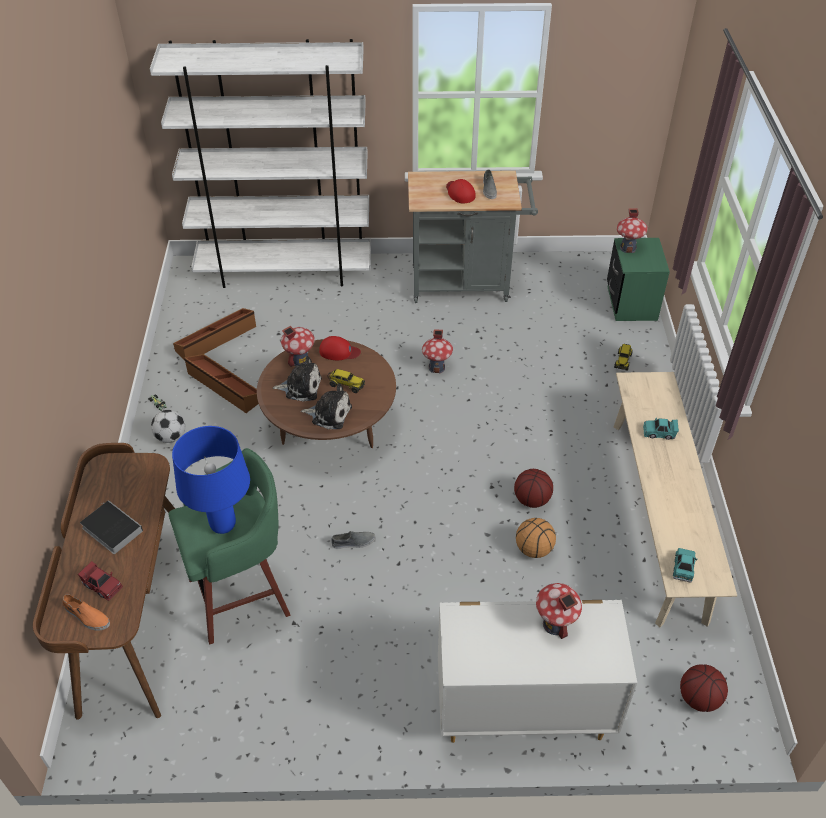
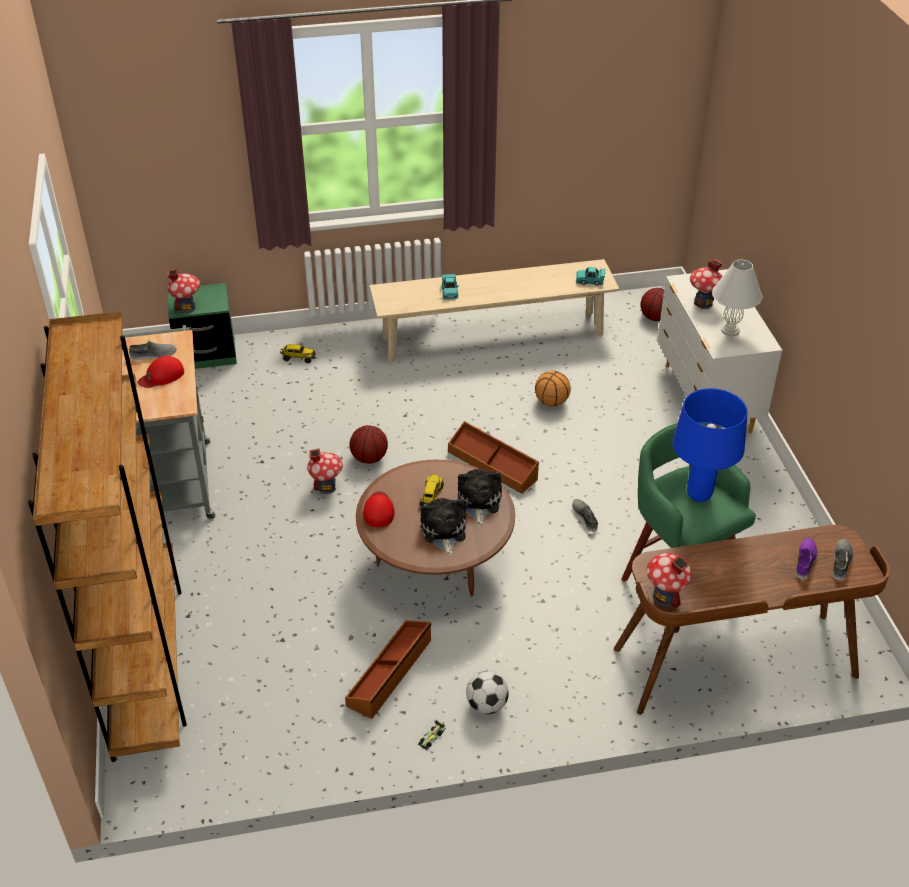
camera: 100 degrees left, 5 degrees down
(87, 616) = (841, 561): orange shoe -> grey shoe
(102, 585) = (805, 561): red toy car -> purple shoe
(110, 529) = (741, 574): book -> none
(216, 339) = (300, 704): brown storage box -> brown storage box (493, 465)
(285, 271) = (147, 660): white bookcase -> brown bookcase
(300, 360) = (400, 541): toy house -> toy house (664, 597)
(491, 638) = (730, 331): none -> white table lamp
(532, 499) = (495, 406): basketball -> basketball (369, 458)

